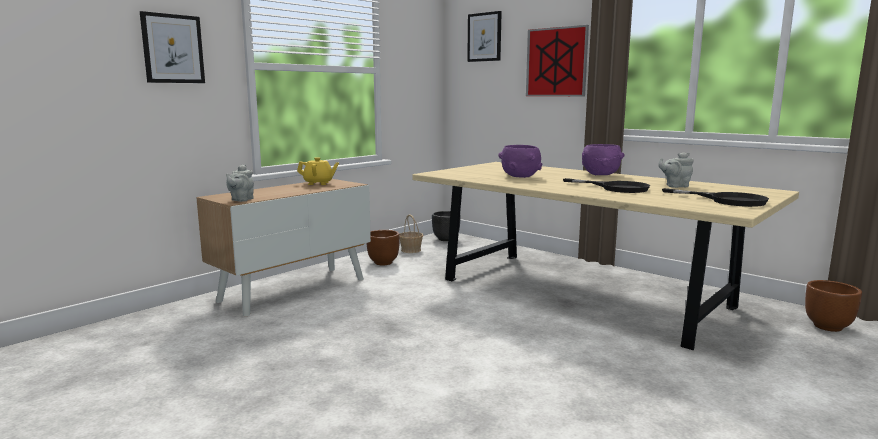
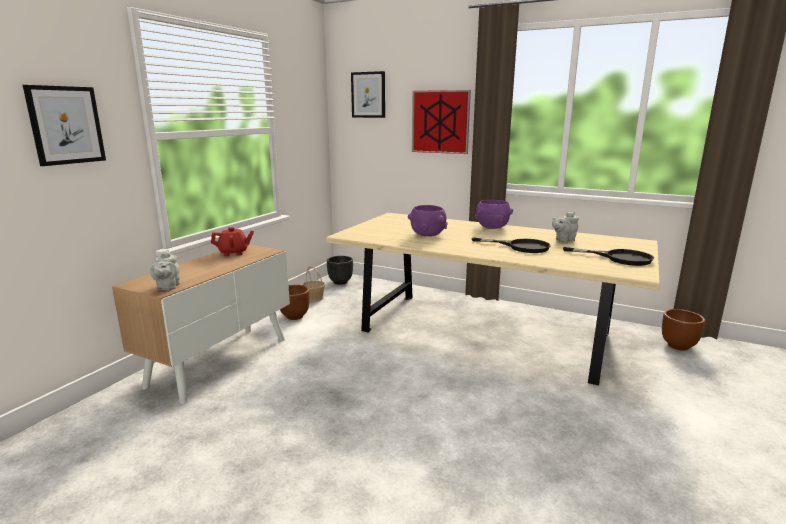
camera: 15 degrees left, 5 degrees up
(318, 183) = (234, 253): yellow teapot -> red teapot

